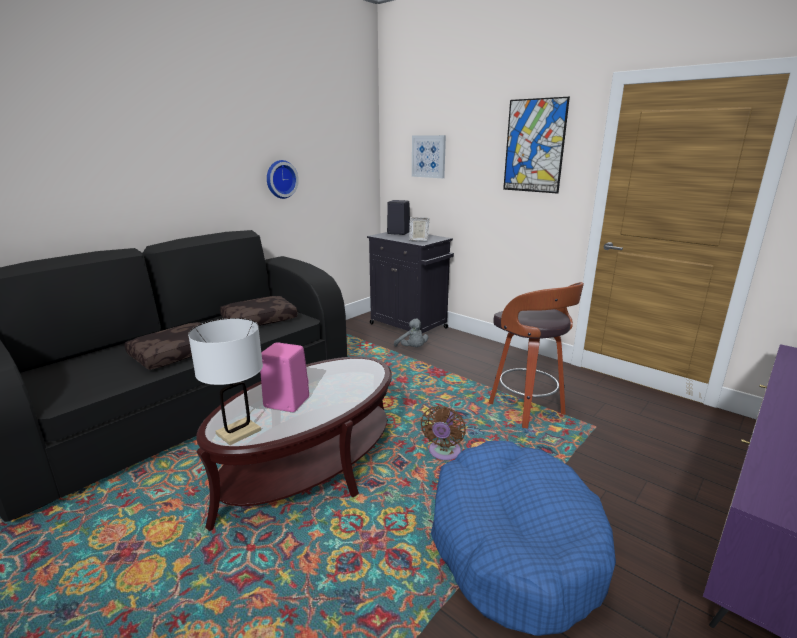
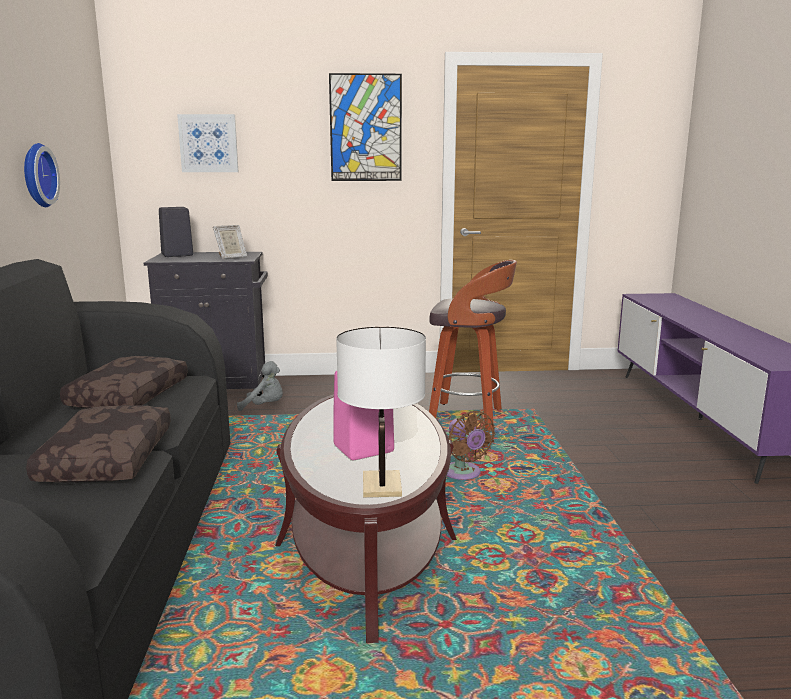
camera: 45 degrees left, 5 degrees down
(513, 544) = (614, 502): blue dog bed -> none

